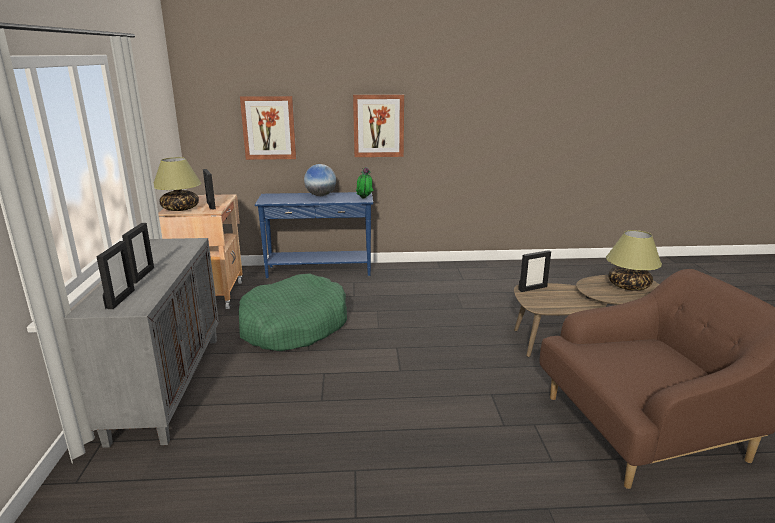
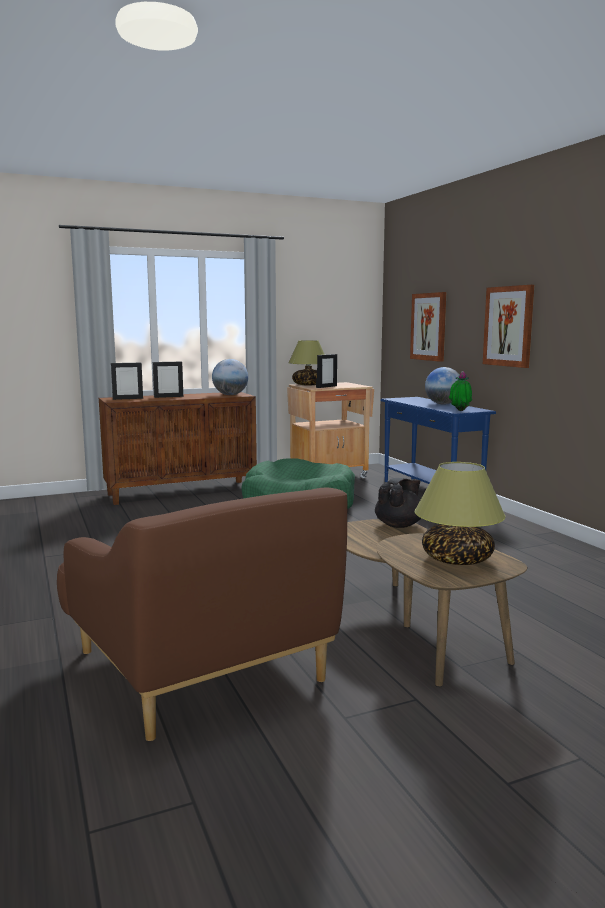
camera: 70 degrees right, 10 degrees down
(167, 385) = (182, 492): grey cabinet -> brown cabinet
(179, 246) = (230, 395): none -> globe
(532, 288) = (400, 525): picture frame -> black teapot

